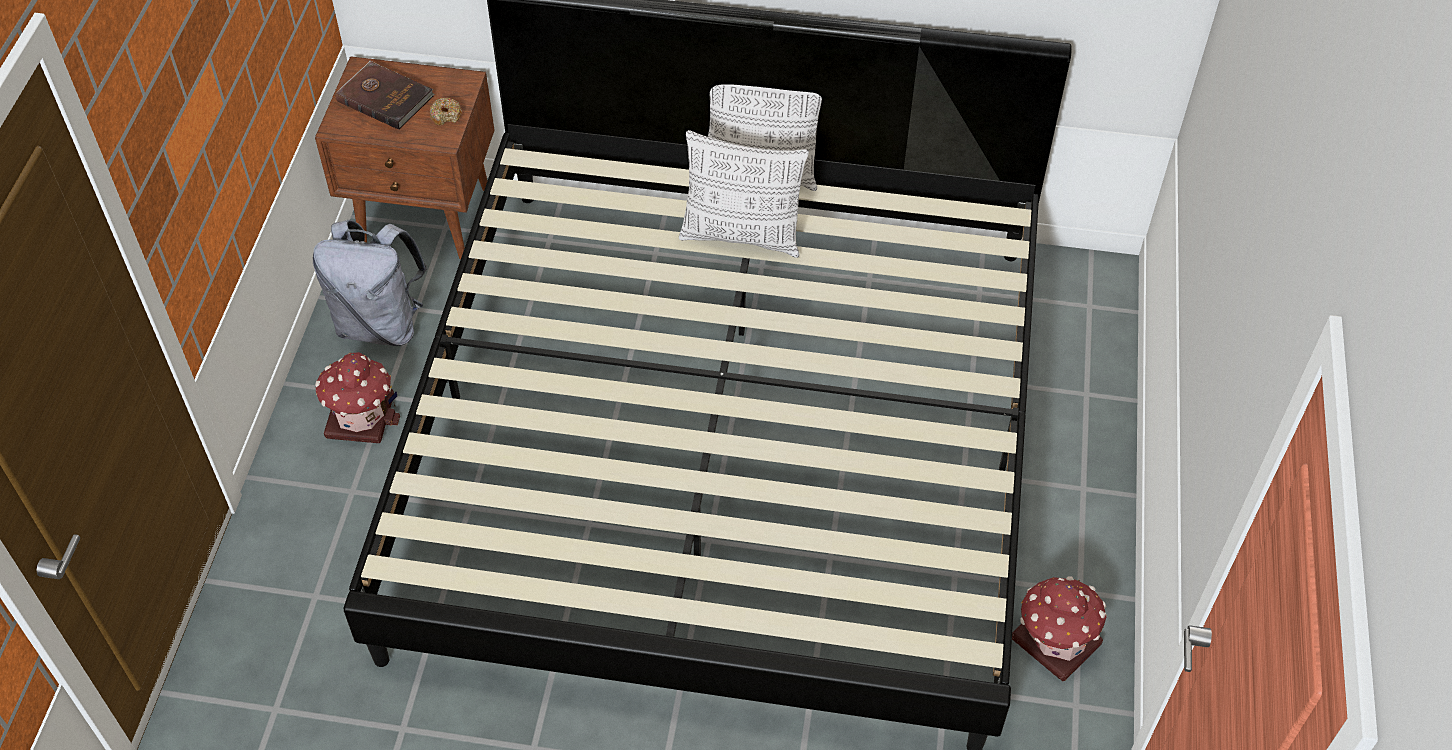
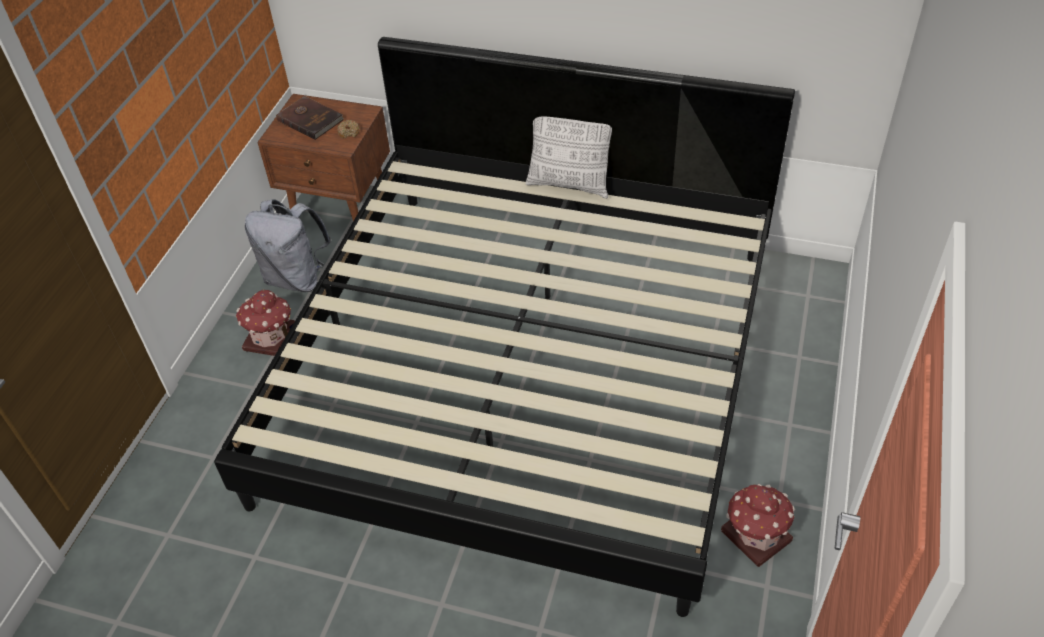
camera: 10 degrees right, 5 degrees down
(742, 236) = (549, 225): pillow -> none

